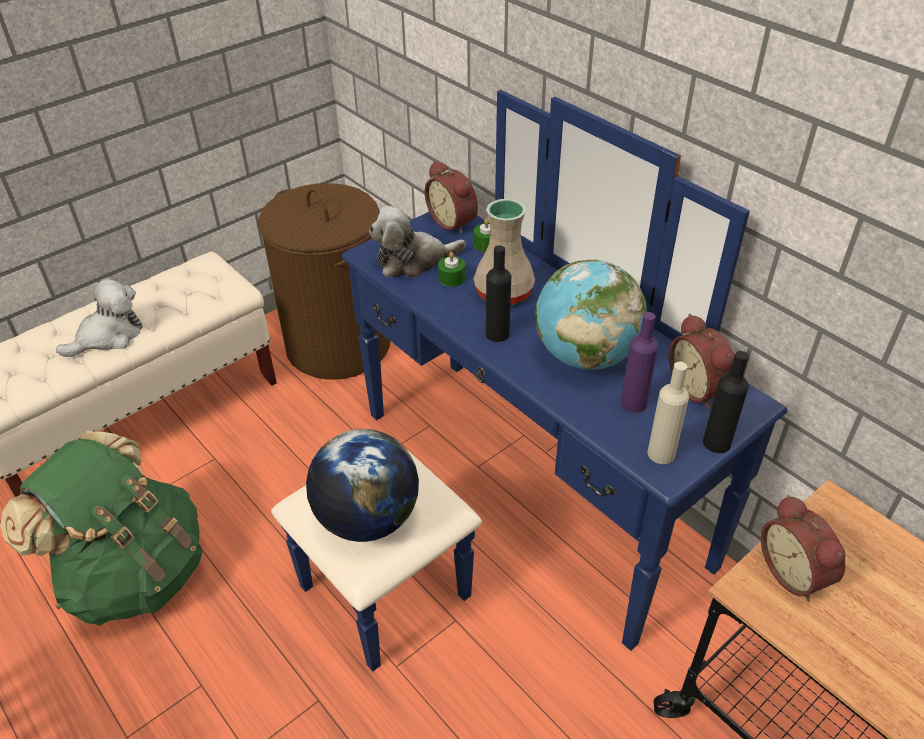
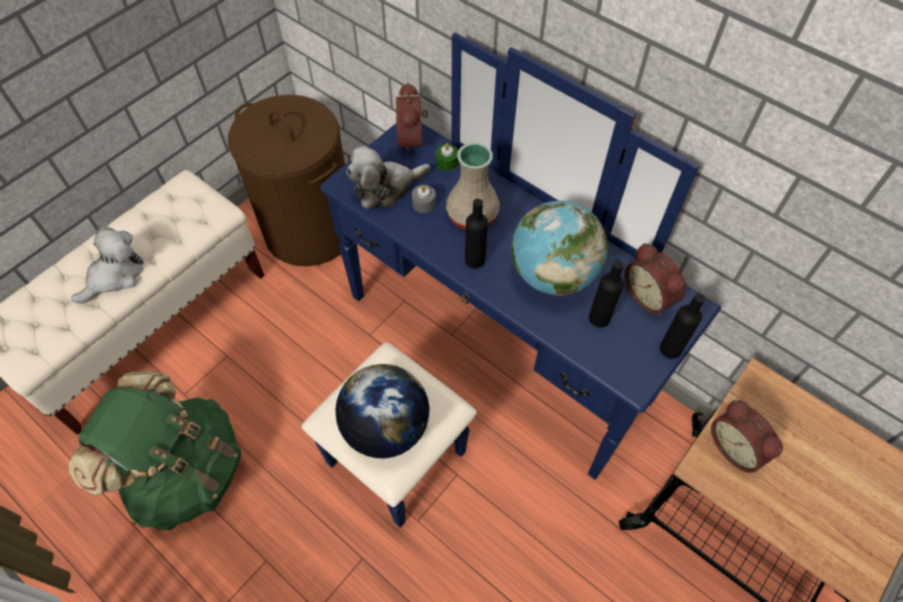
camera: 10 degrees left, 15 degrees up
(451, 278) = (424, 203): green candle -> grey candle
(454, 222) = (413, 139): alarm clock -> alarm clock turned 45 degrees clockwise
(633, 403) = (599, 318): purple bottle -> black bottle
(661, 453) = (628, 365): beige bottle -> none

